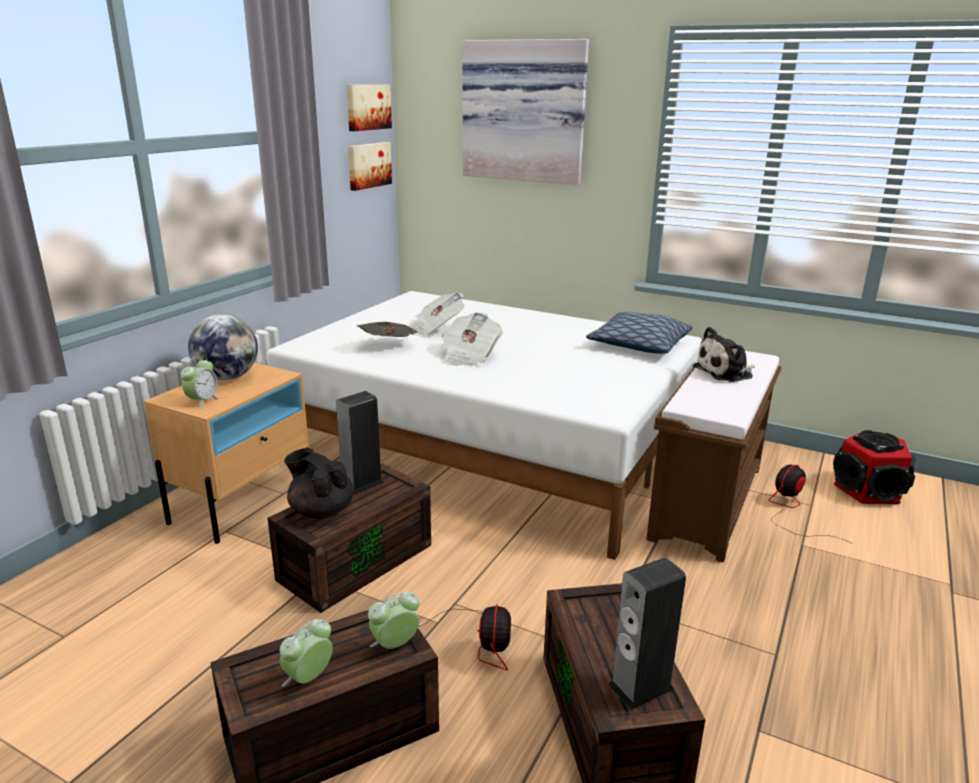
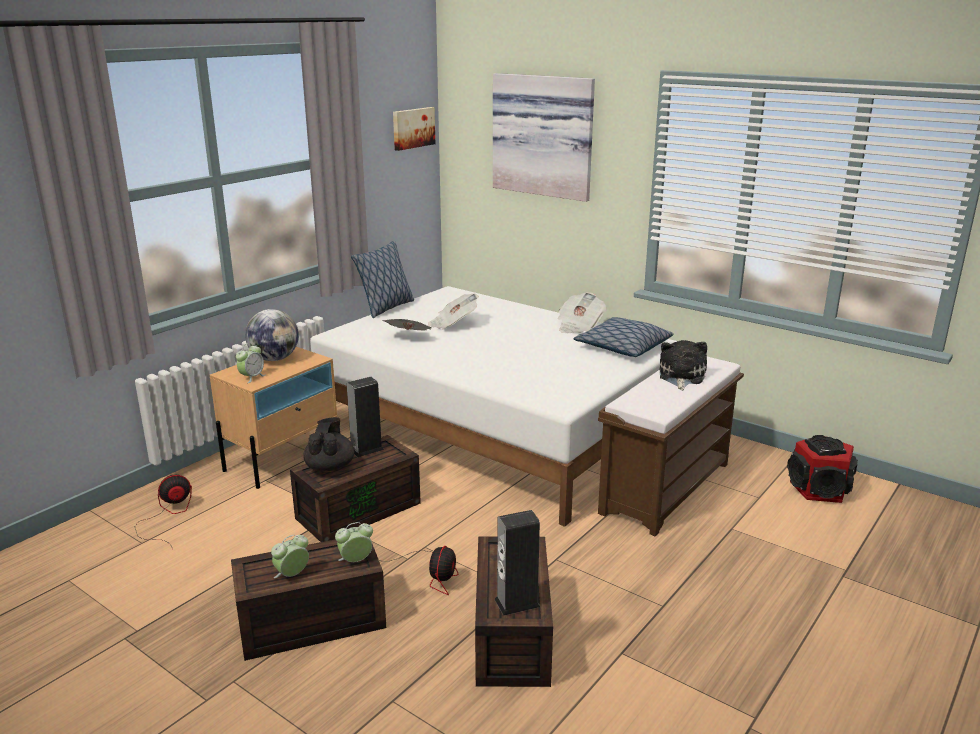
camera: 10 degrees right, 0 degrees up
(321, 510) = (330, 467): black teapot -> black teapot turned 45 degrees clockwise
(349, 315) = (386, 308): none -> pillow
(368, 165) = (412, 177): picture -> none
(468, 356) = (471, 350): newspaper -> newspaper (579, 326)
(726, 372) = (681, 376): plush toy -> plush toy turned 120 degrees clockwise
(791, 510) = (738, 501): fan -> fan (168, 516)

